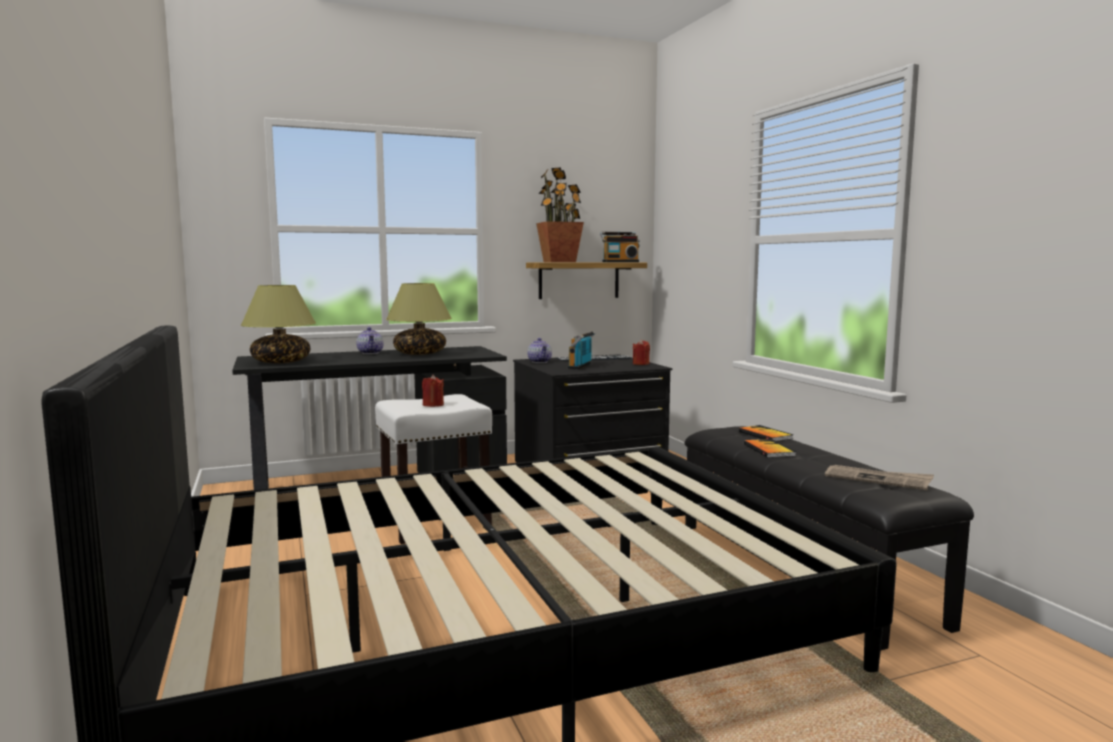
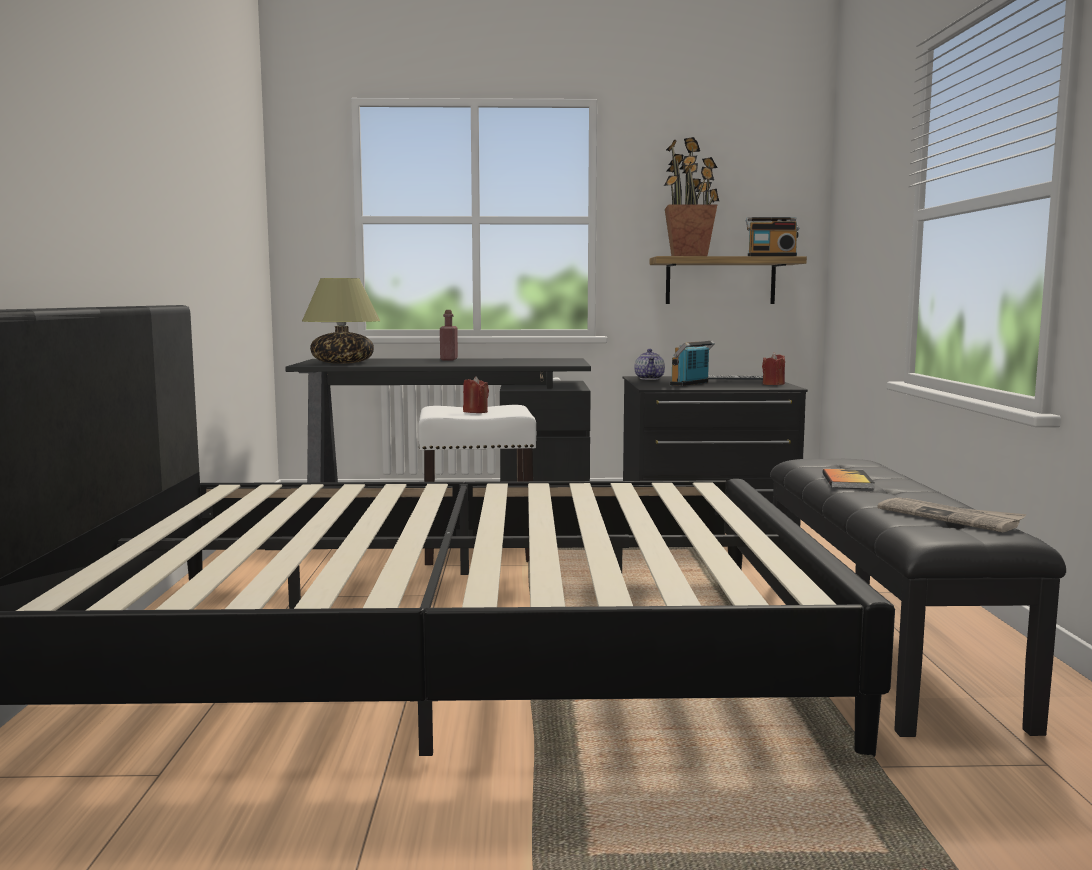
camera: 20 degrees right, 0 degrees up
(371, 353) = (449, 359): teapot -> red bottle
(419, 354) = (498, 361): table lamp -> none
(765, 435) = (868, 468): book -> none

